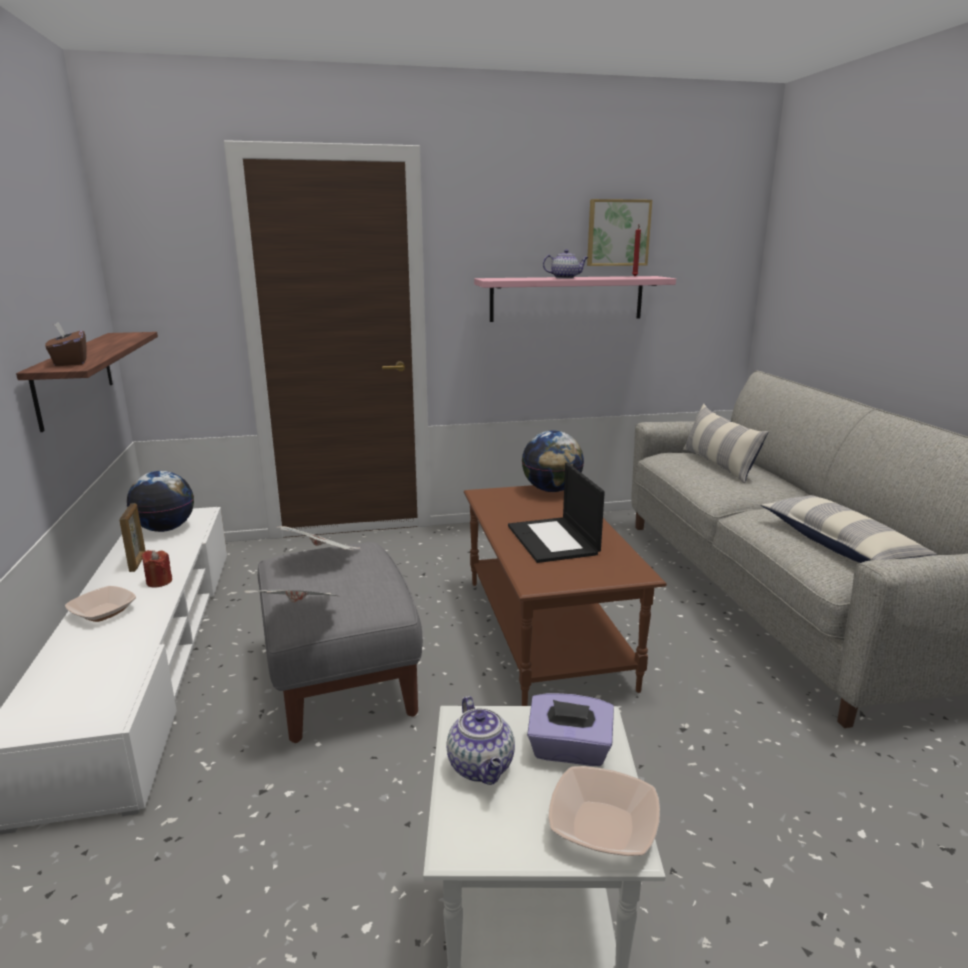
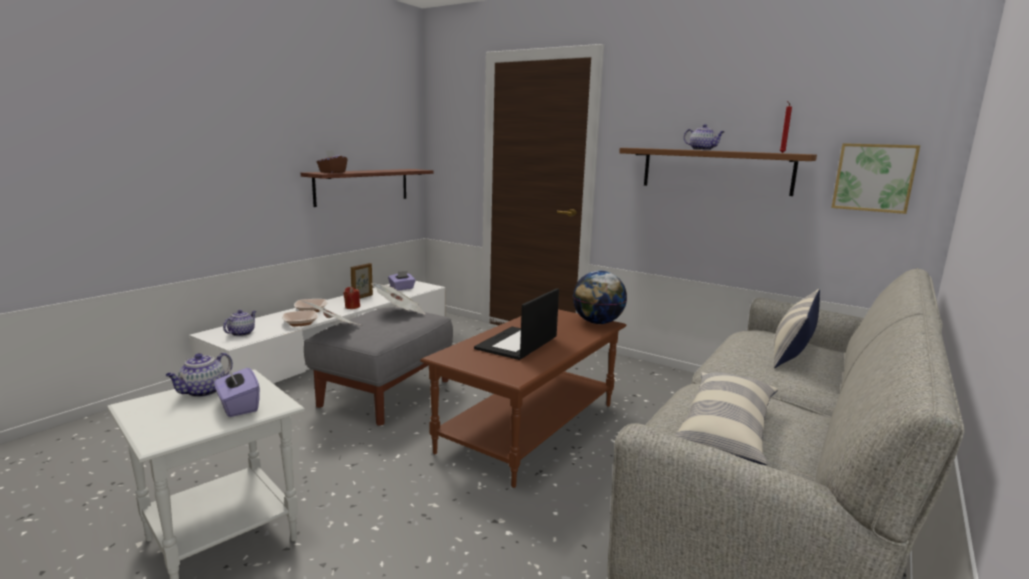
camera: 45 degrees right, 5 degrees down
(77, 698) = (241, 333): none -> teapot
(165, 529) = (402, 288): globe -> purple tissue box
(567, 298) = (715, 170): pink shelf -> brown shelf
(603, 827) = (170, 432): bowl -> bowl (300, 323)
(617, 233) = (773, 110): picture -> picture (874, 177)

